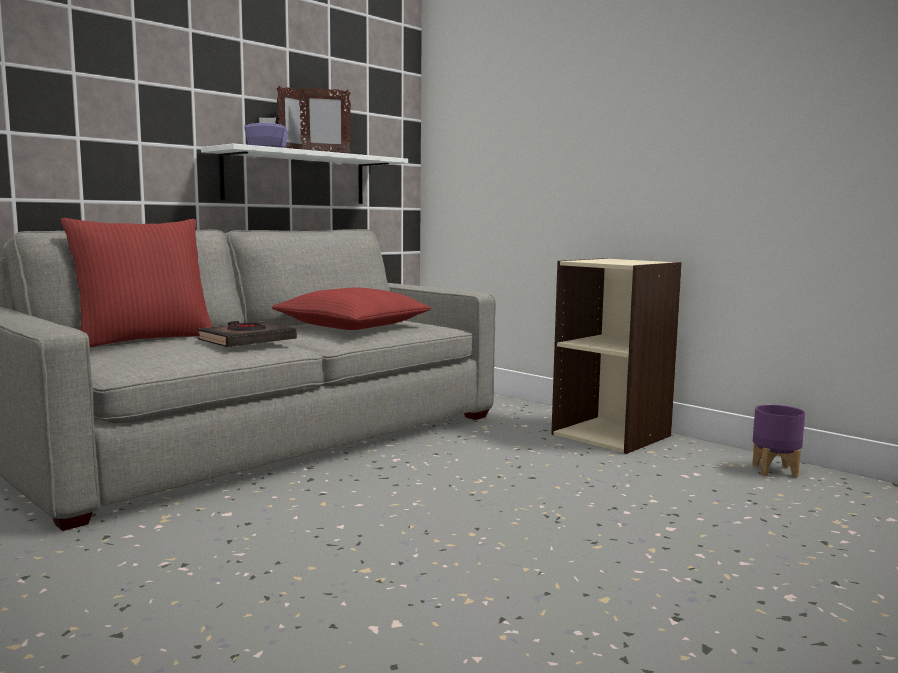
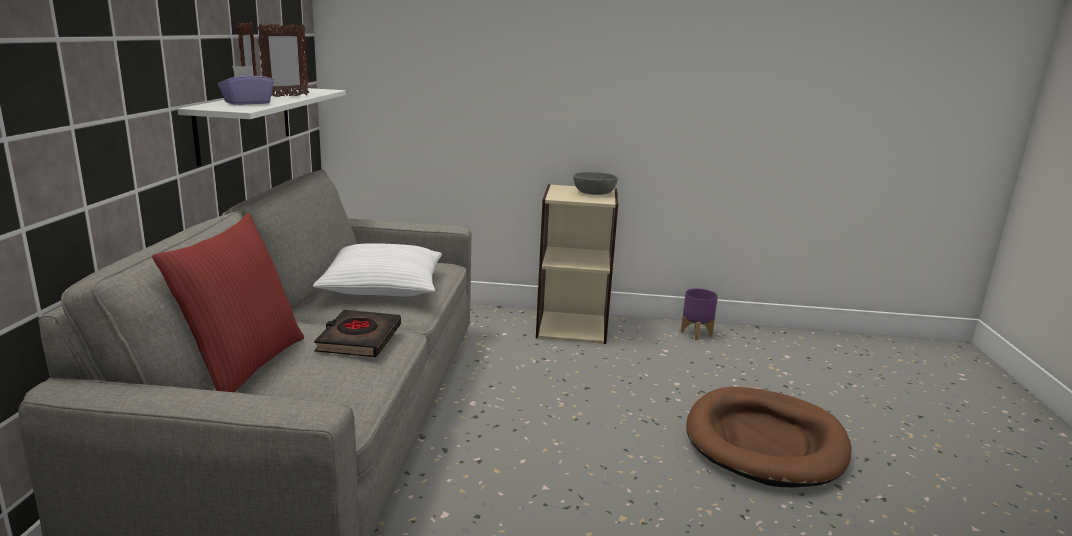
camera: 40 degrees left, 10 degrees up
(353, 325) = (383, 285): red pillow -> white pillow
(637, 261) = (594, 192): none -> grey bowl
(675, 576) = (765, 442): none -> brown dog bed

